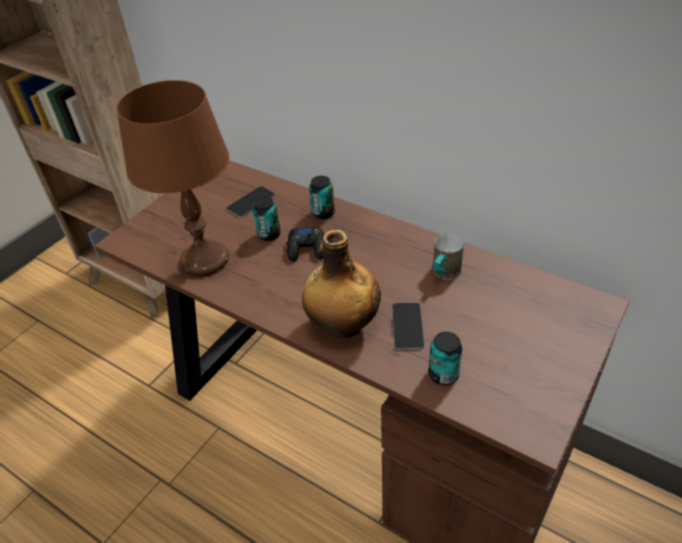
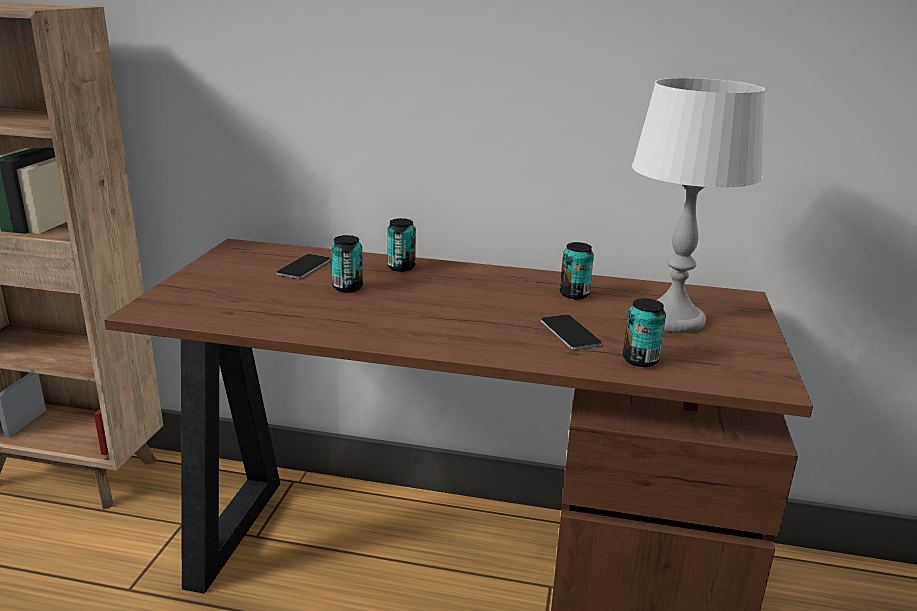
camera: 25 degrees left, 20 degrees down
(204, 260) = (278, 314): brown table lamp -> none
(307, 248) = (404, 293): black game controller -> none
(343, 325) = (497, 341): bottle -> none
(443, 274) = (574, 294): mug -> can
(509, 325) = (672, 319): none -> grey table lamp

